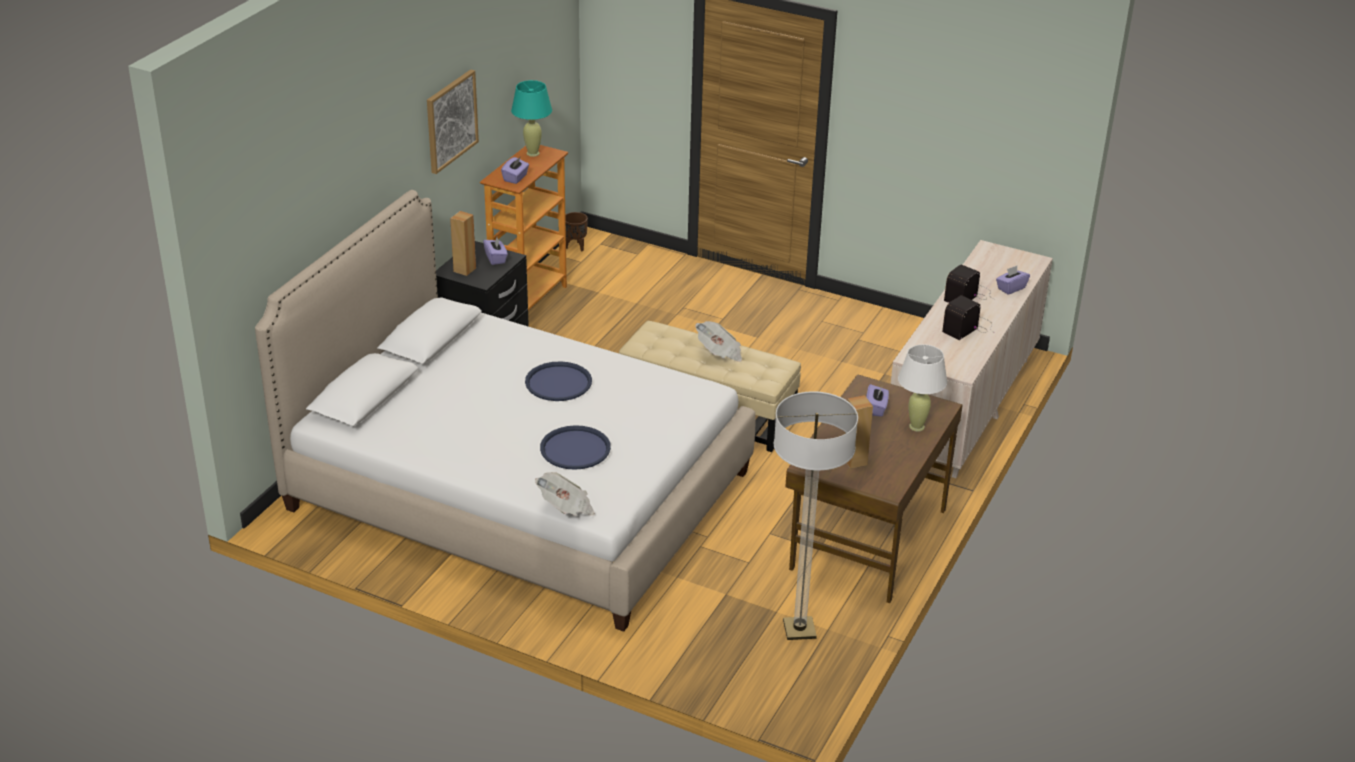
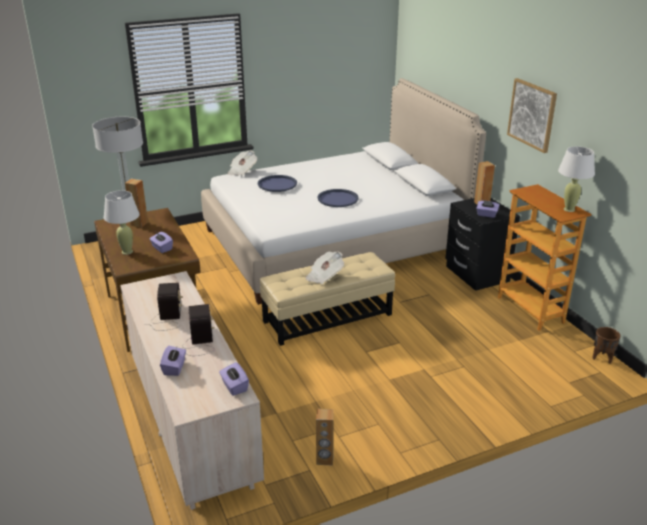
camera: 130 degrees right, 5 degrees down
(515, 178) = (532, 194): purple tissue box -> purple tissue box (234, 387)
(532, 153) = (569, 209): turquoise table lamp -> white table lamp
(896, 328) = (324, 459): none -> brown speaker

